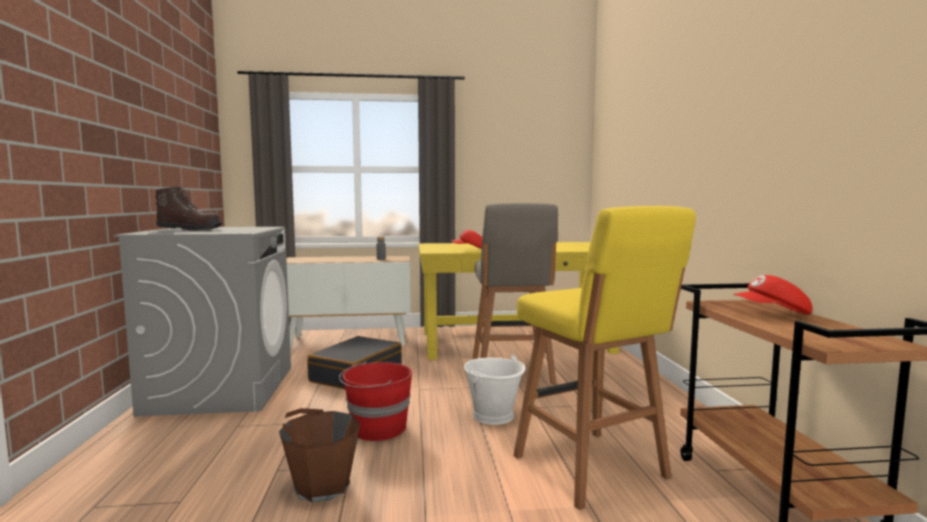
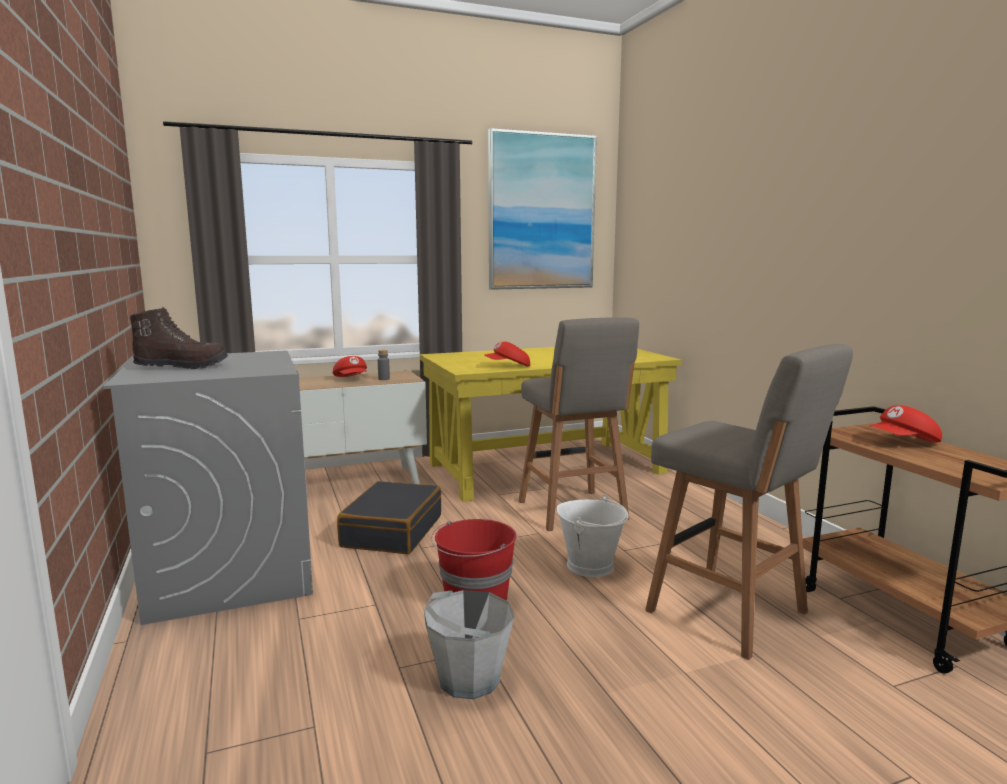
camera: 15 degrees left, 5 degrees up
(321, 486) = (468, 679): brown bucket -> grey bucket
(358, 258) = (352, 379): none -> red cap
(526, 132) = (541, 212): none -> picture
(593, 469) = (731, 614): yellow stool -> grey stool

